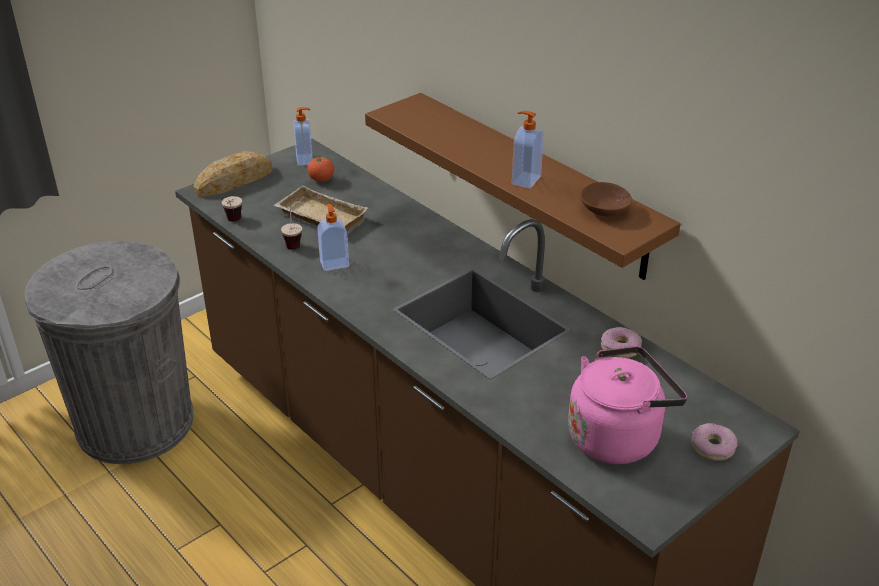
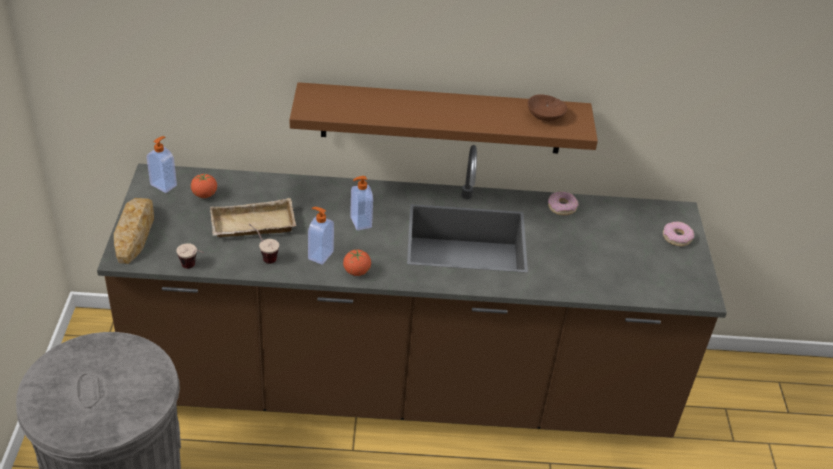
camera: 50 degrees left, 5 degrees up
(342, 291) = (356, 272): none -> tomato
(525, 180) = (473, 118): soap dispenser -> soap dispenser (360, 222)
(617, 436) = (632, 262): pink kettle -> none

